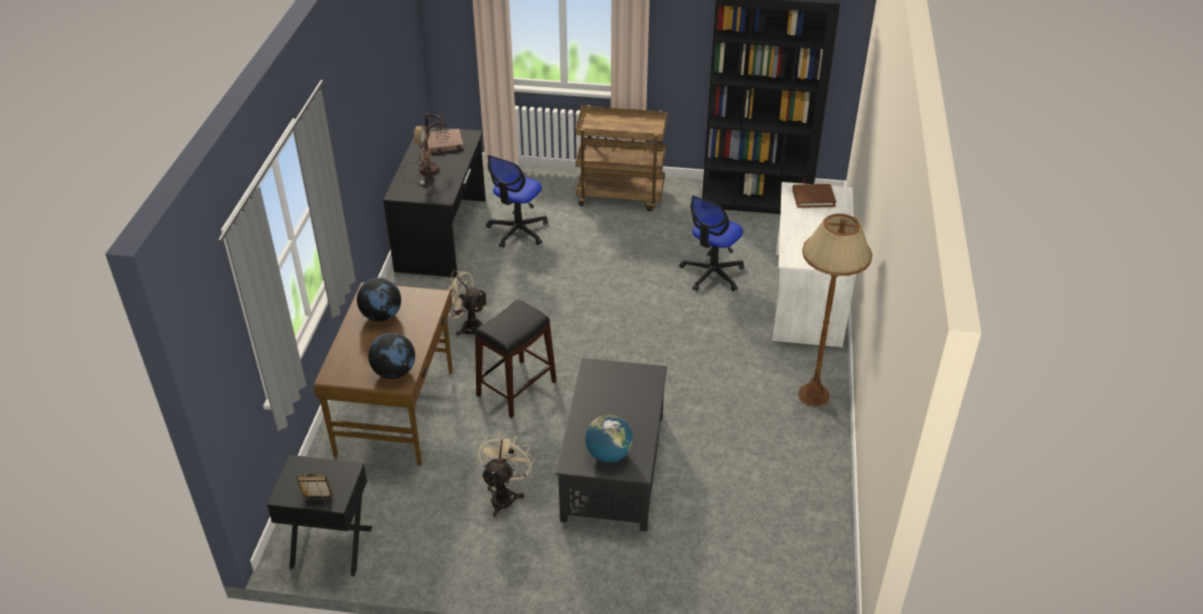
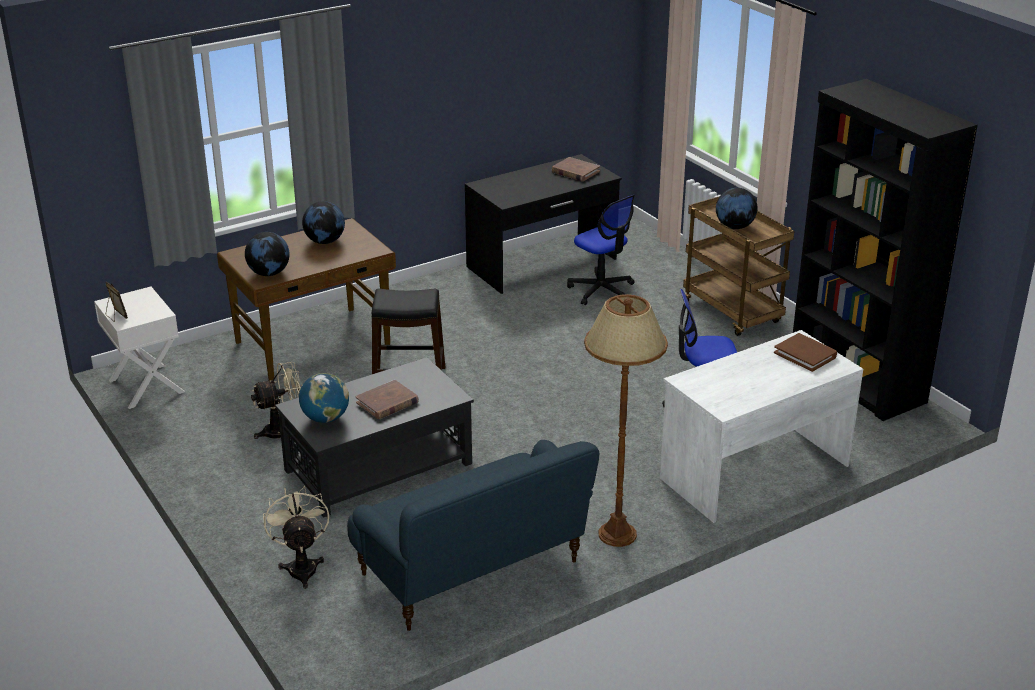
camera: 50 degrees right, 10 degrees down
(331, 548) = (145, 386): black nightstand -> white nightstand
(430, 169) = (532, 182): table lamp -> none
(467, 327) = (449, 326): beige fan -> beige fan (301, 566)
(518, 231) = (601, 290): office chair -> office chair turned 120 degrees counterclockwise
(622, 129) = (734, 227): none -> globe
(623, 410) = (387, 403): none -> brown book
(788, 486) = (472, 571): none -> blue sofa

